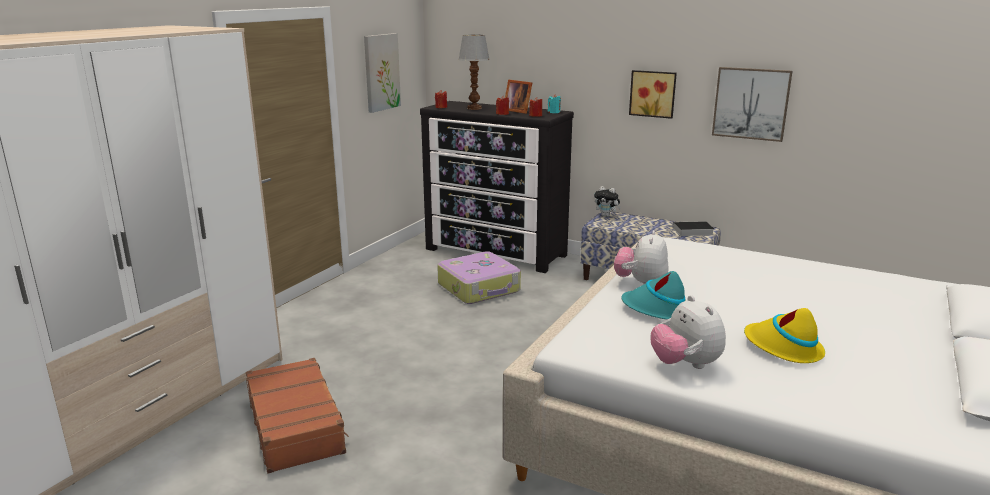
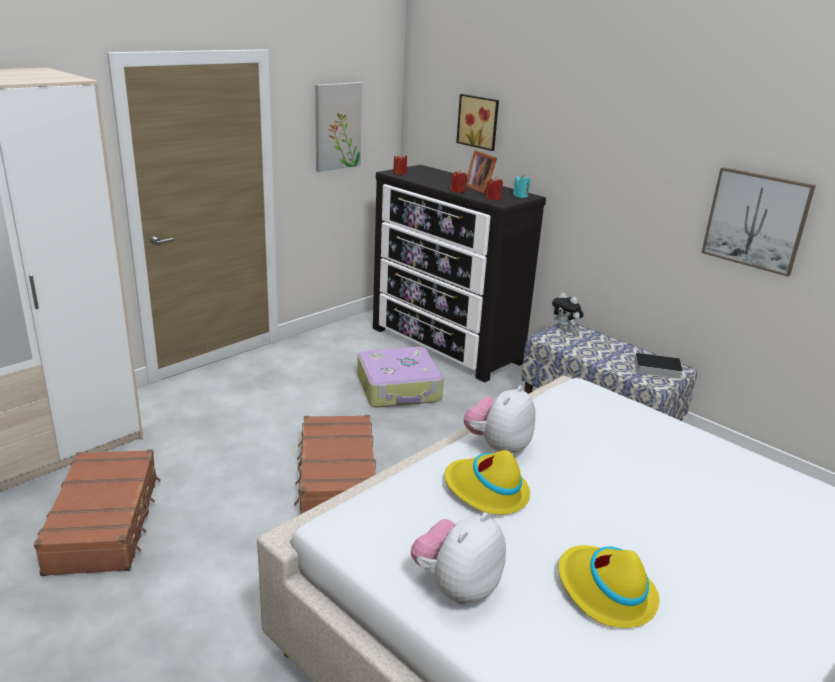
camera: 15 degrees right, 5 degrees up
(473, 357) = (336, 478): none -> brown suitcase
(474, 108) = (435, 179): table lamp -> none
(653, 93) = (639, 189): picture -> picture (479, 122)
(656, 310) = (486, 492): turquoise hat -> yellow hat
(685, 364) = (456, 587): plush toy -> plush toy turned 45 degrees clockwise

